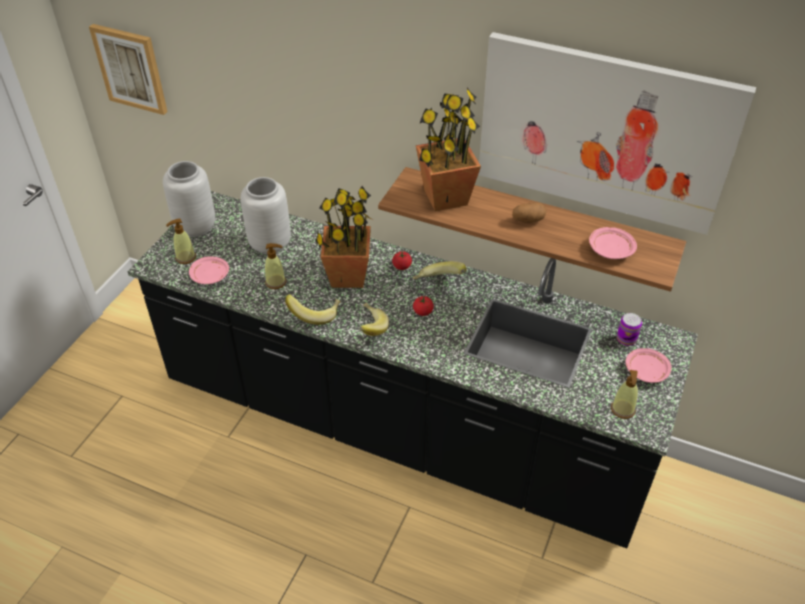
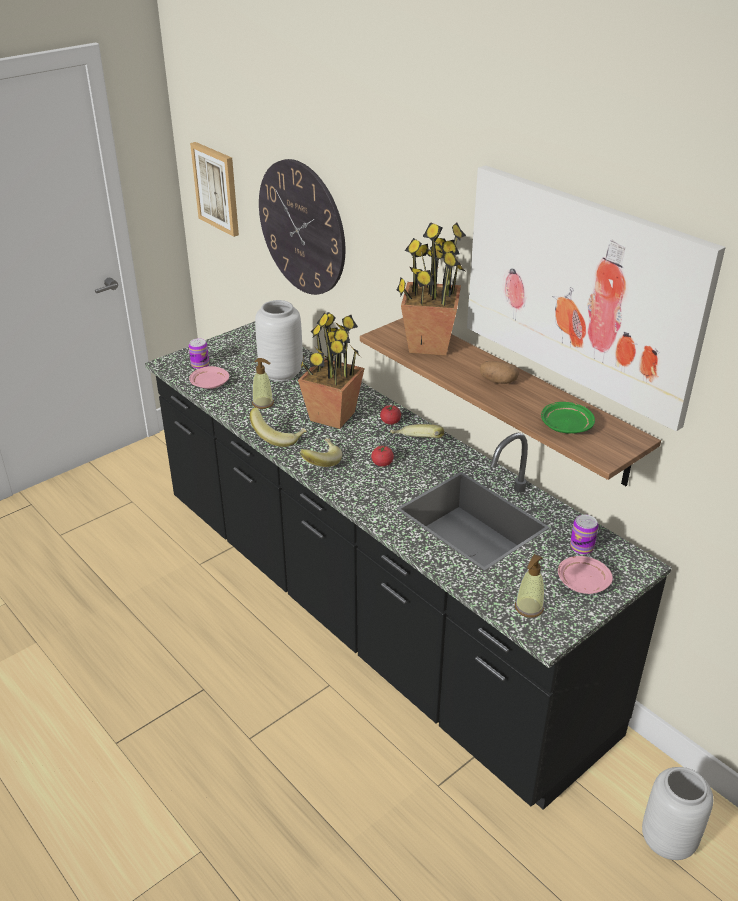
camera: 25 degrees right, 10 degrees down
(185, 257) = (200, 365): soap dispenser -> can
(195, 228) = (226, 345): grey vase -> grey vase (668, 841)
(257, 100) = (302, 228): none -> wall clock
(610, 249) = (565, 425): pink plate -> green plate

